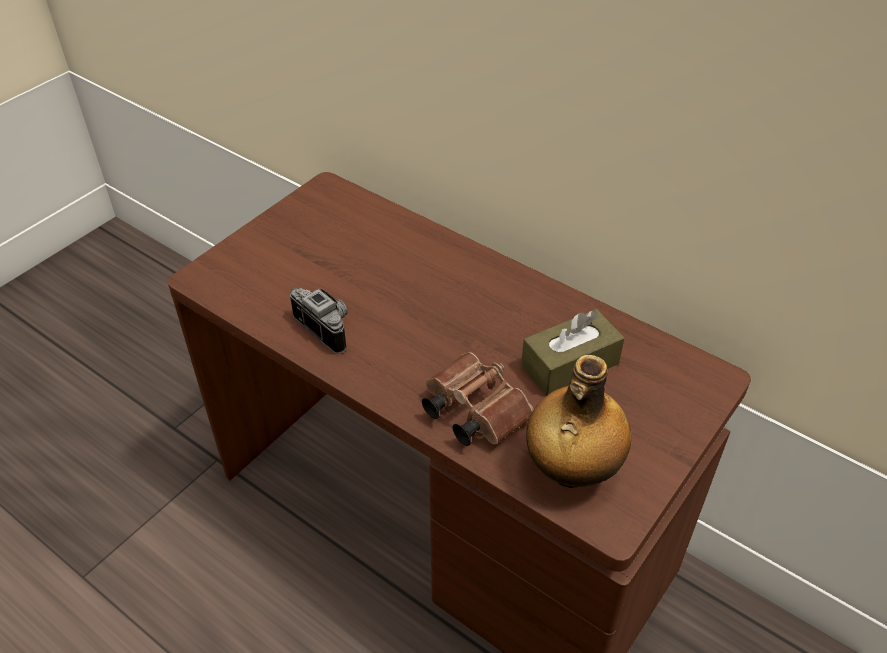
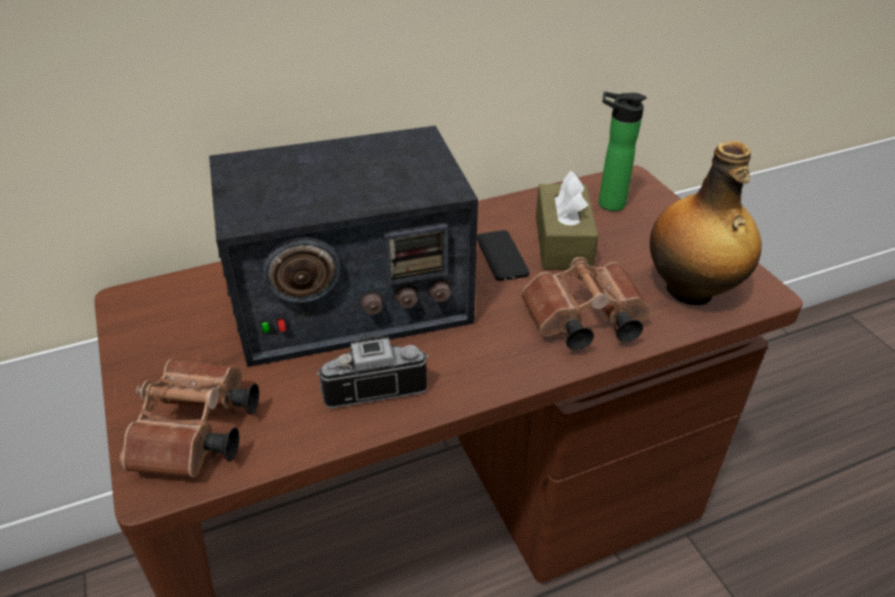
camera: 60 degrees left, 5 degrees down
(239, 274) = (196, 436): none -> brown binoculars
(401, 278) = (349, 299): none -> radio
(518, 335) = (502, 256): none -> phone
(657, 374) = (607, 203): none -> bottle

